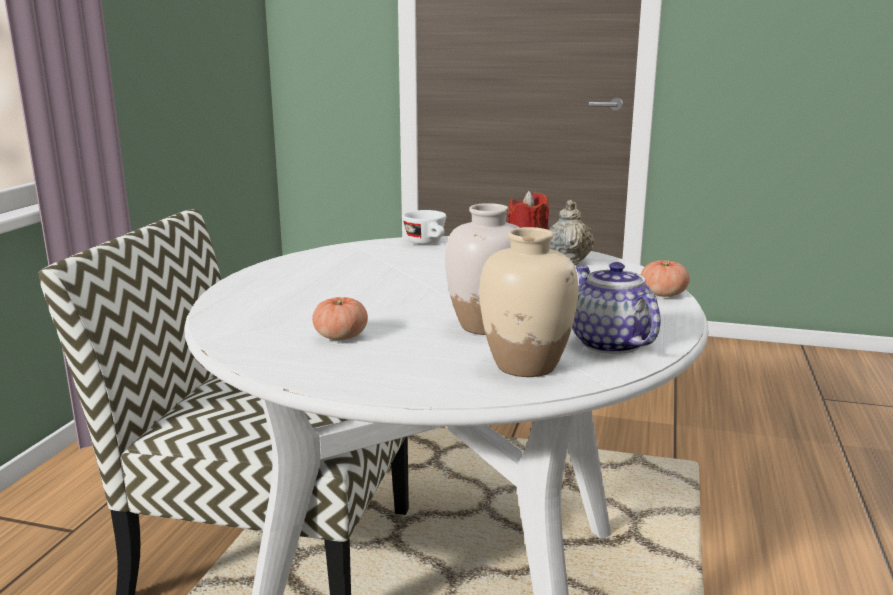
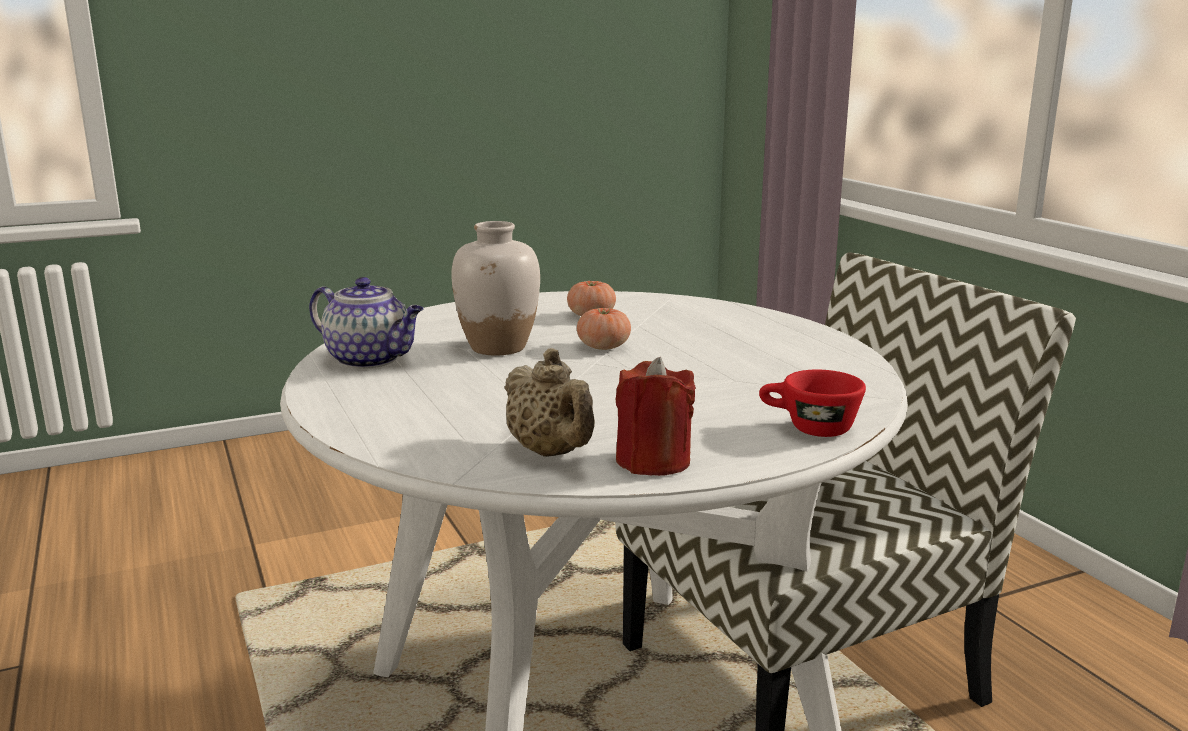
camera: 140 degrees right, 0 degrees up
(428, 243) = (808, 428): white cup -> red cup
(526, 365) = (419, 331): beige vase -> none
(663, 294) = (357, 428): tomato -> tomato (603, 347)

